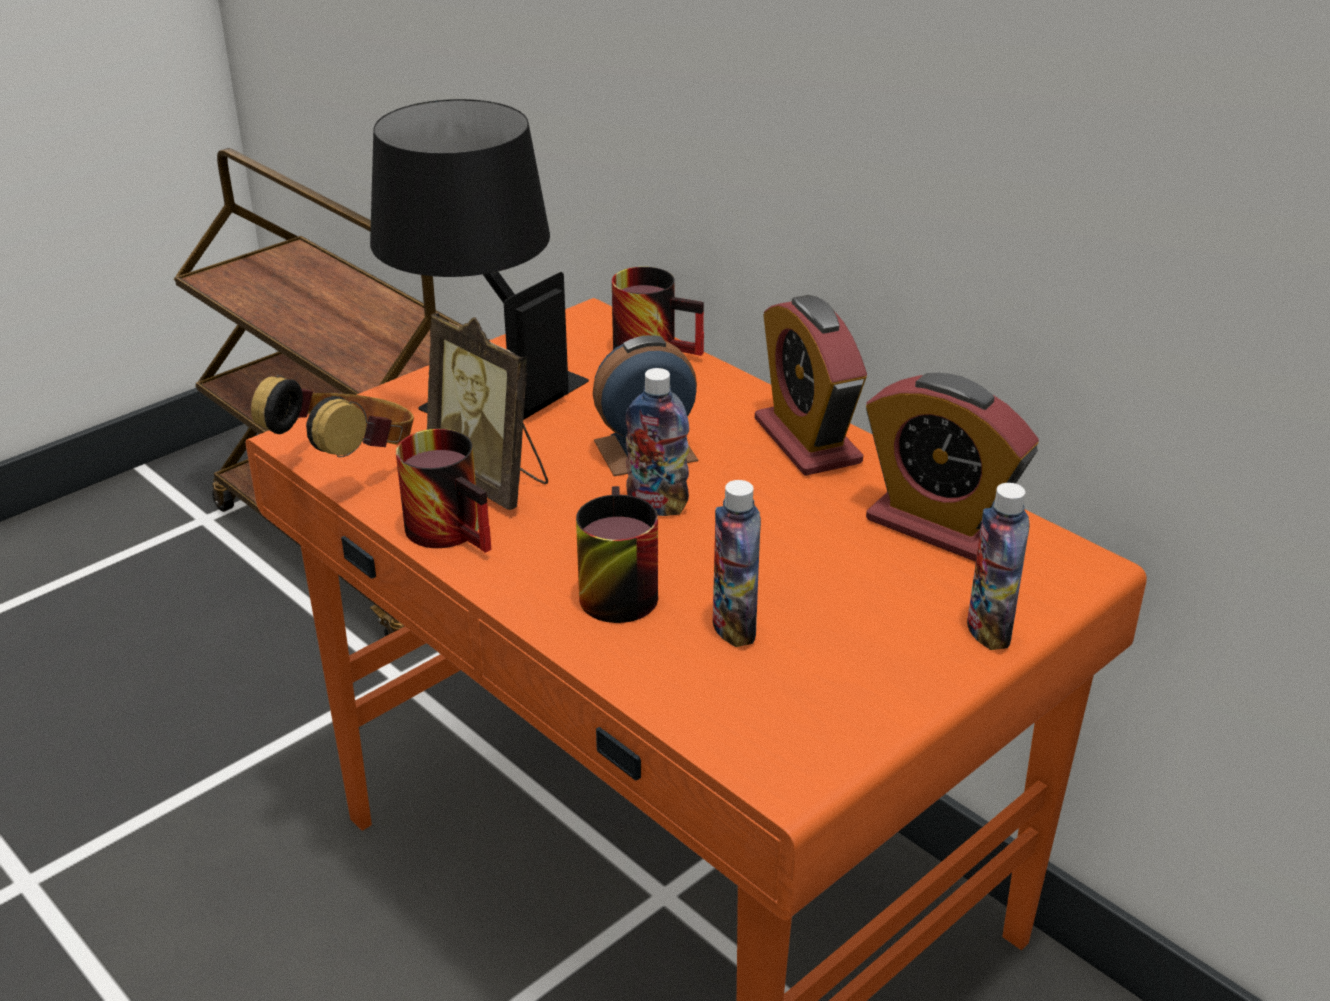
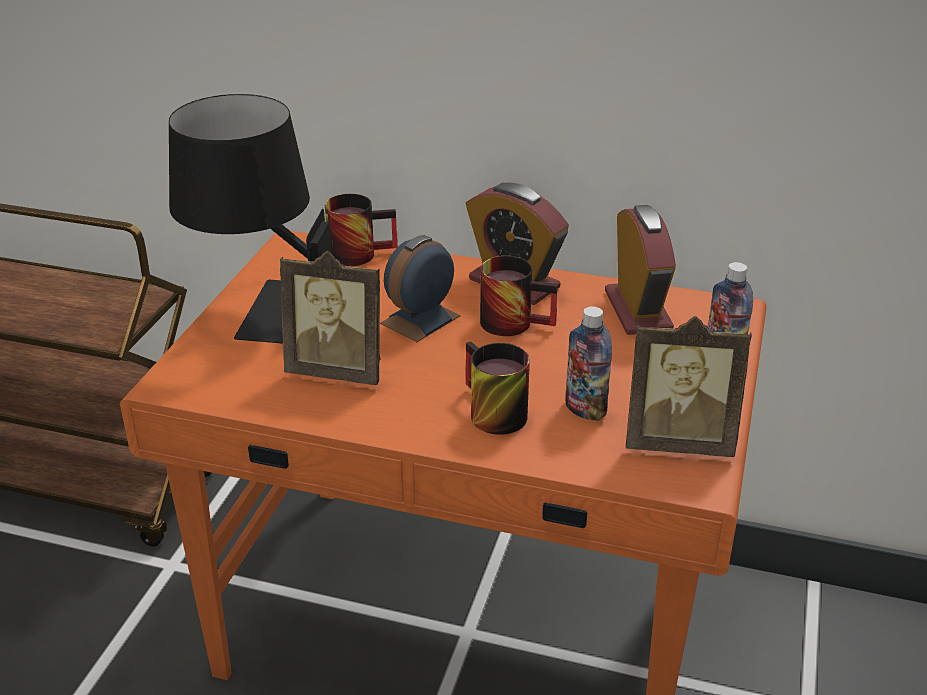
camera: 30 degrees left, 0 degrees up
(349, 462) = (222, 390): headphones -> none
(456, 529) = (348, 410): mug -> mug (515, 321)
(657, 505) = (463, 352): bottle -> none
(814, 712) = (678, 441): none -> picture frame
(937, 526) = (637, 311): alarm clock -> alarm clock turned 105 degrees counterclockwise

